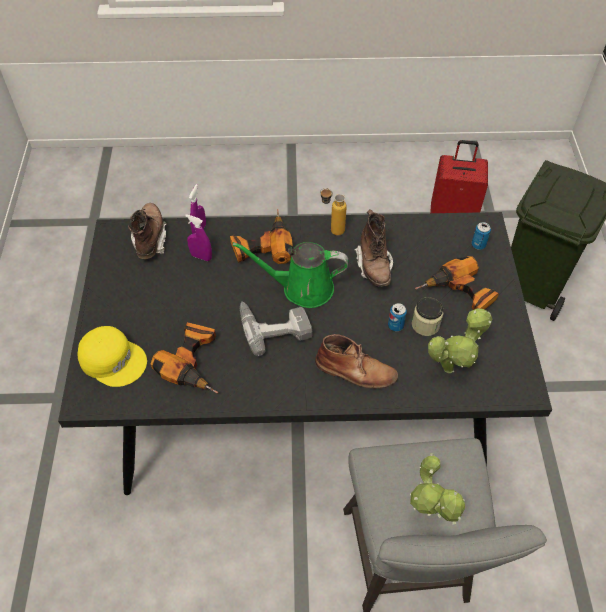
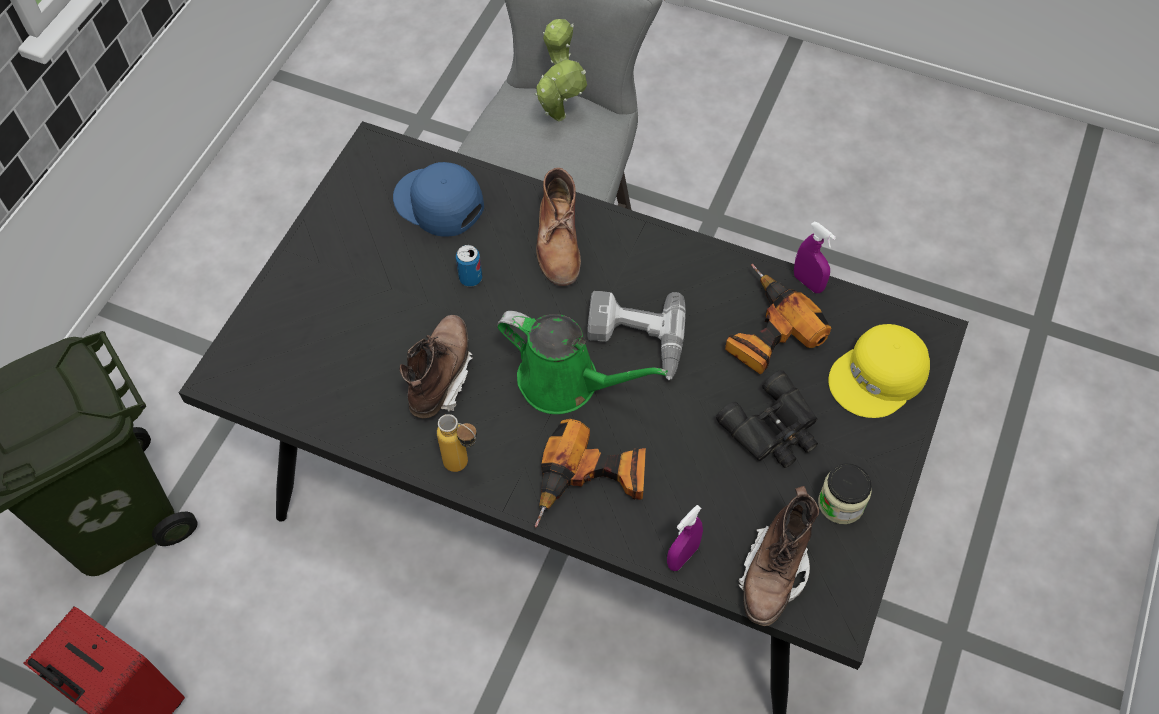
camera: 155 degrees left, 5 degrees up
(113, 359) = (879, 377): yellow cap -> yellow cap turned 90 degrees counterclockwise
(171, 305) = (774, 430): none -> black binoculars
(201, 256) = (698, 501): purple spray bottle -> purple spray bottle (808, 283)
(356, 371) = (558, 241): brown boot -> brown boot turned 135 degrees counterclockwise
(425, 325) = (430, 265): jar -> jar (841, 503)
(451, 366) = (438, 203): potted plant -> blue cap
(459, 294) = (353, 288): power drill -> none
(478, 245) = (264, 350): can -> none

